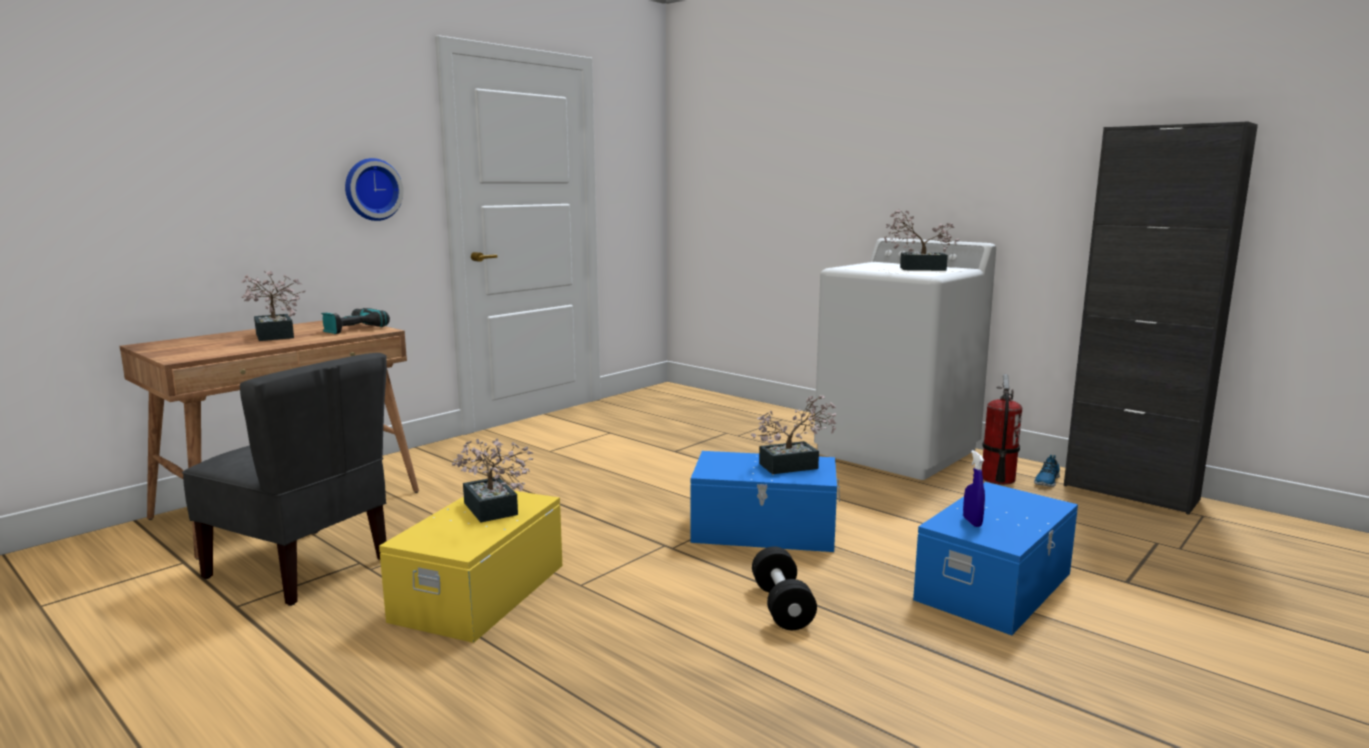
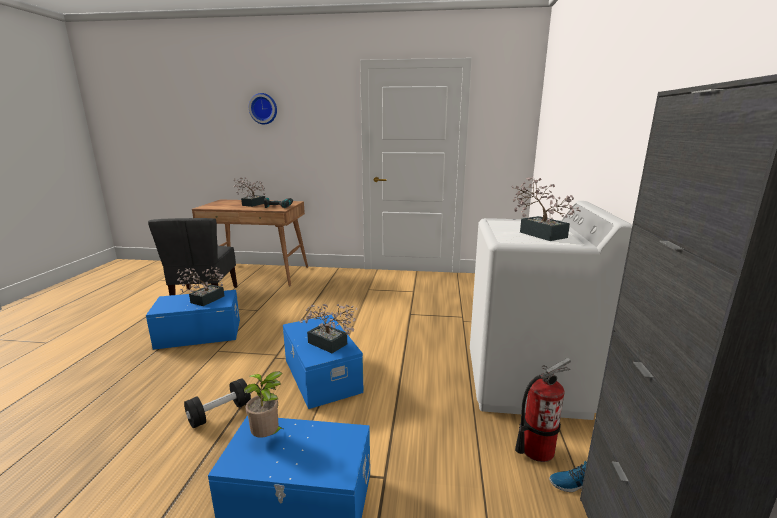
camera: 55 degrees right, 5 degrees up
(372, 189) = (321, 142): wall clock -> wall clock (263, 109)
(477, 592) = (199, 333): yellow storage box -> blue storage box
(972, 522) = (268, 437): blue spray bottle -> potted plant

